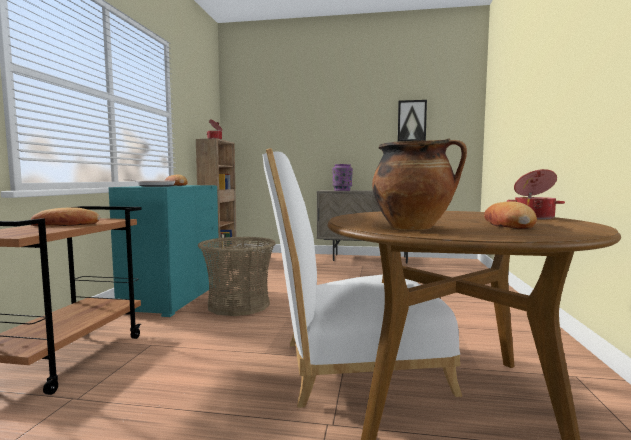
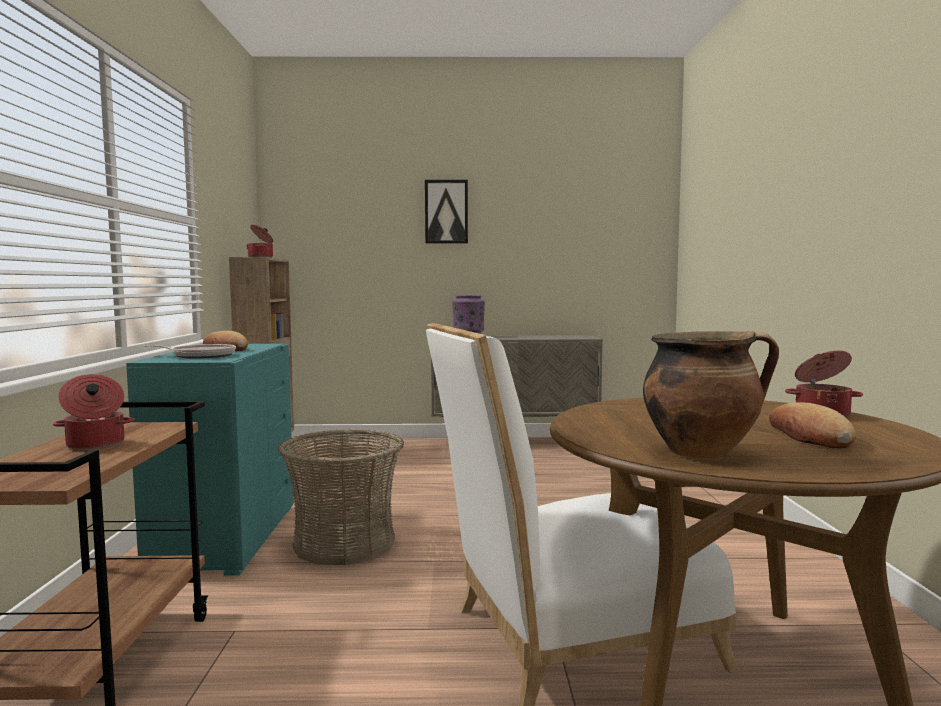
camera: 10 degrees left, 0 degrees up
(65, 224) = (95, 445): bread -> cooking pot
(411, 121) = (573, 227): picture -> picture (446, 212)

